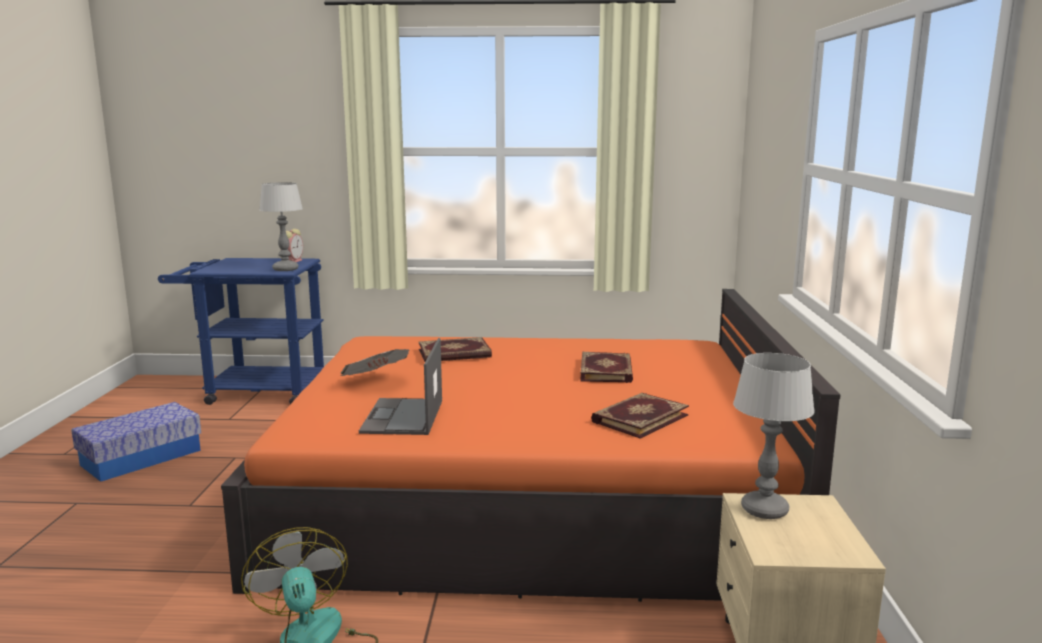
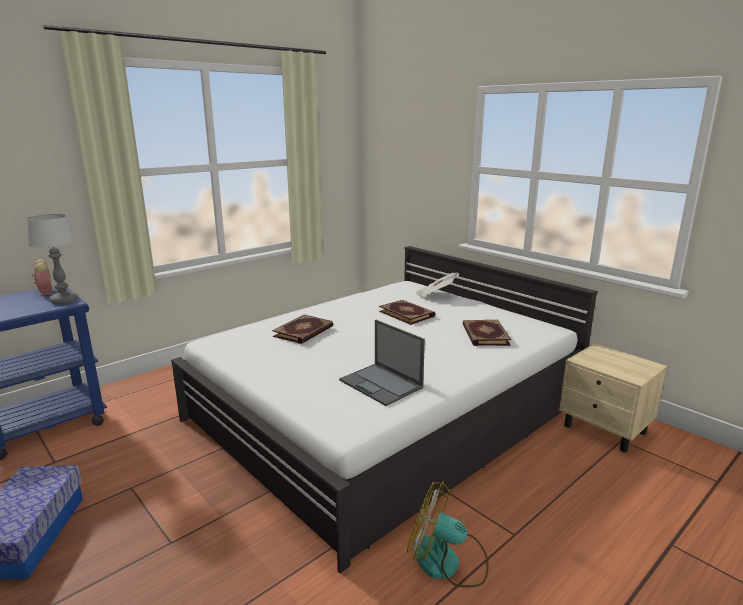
camera: 45 degrees left, 5 degrees up
(375, 381) = (301, 369): newspaper -> newspaper (435, 295)
(530, 497) = (387, 412): orange bed -> white bed
(765, 509) = (593, 360): table lamp -> none

